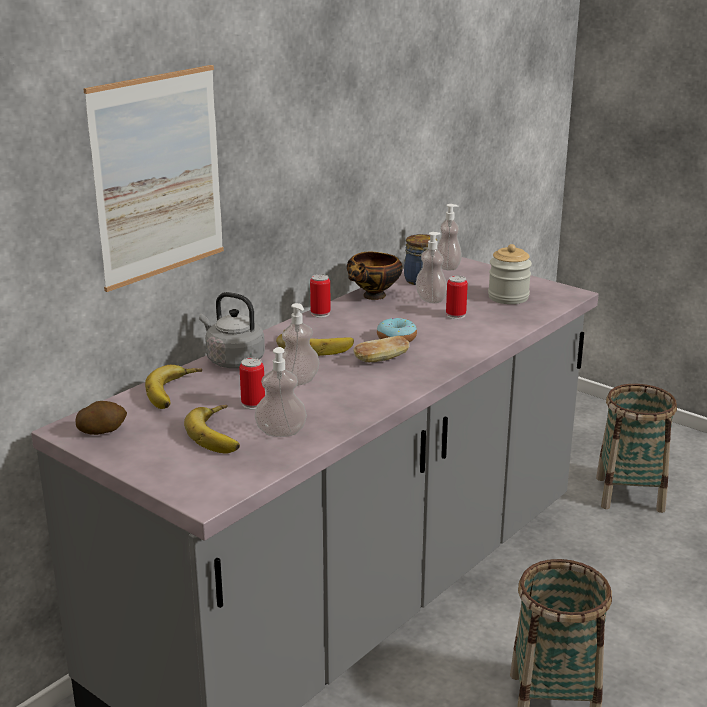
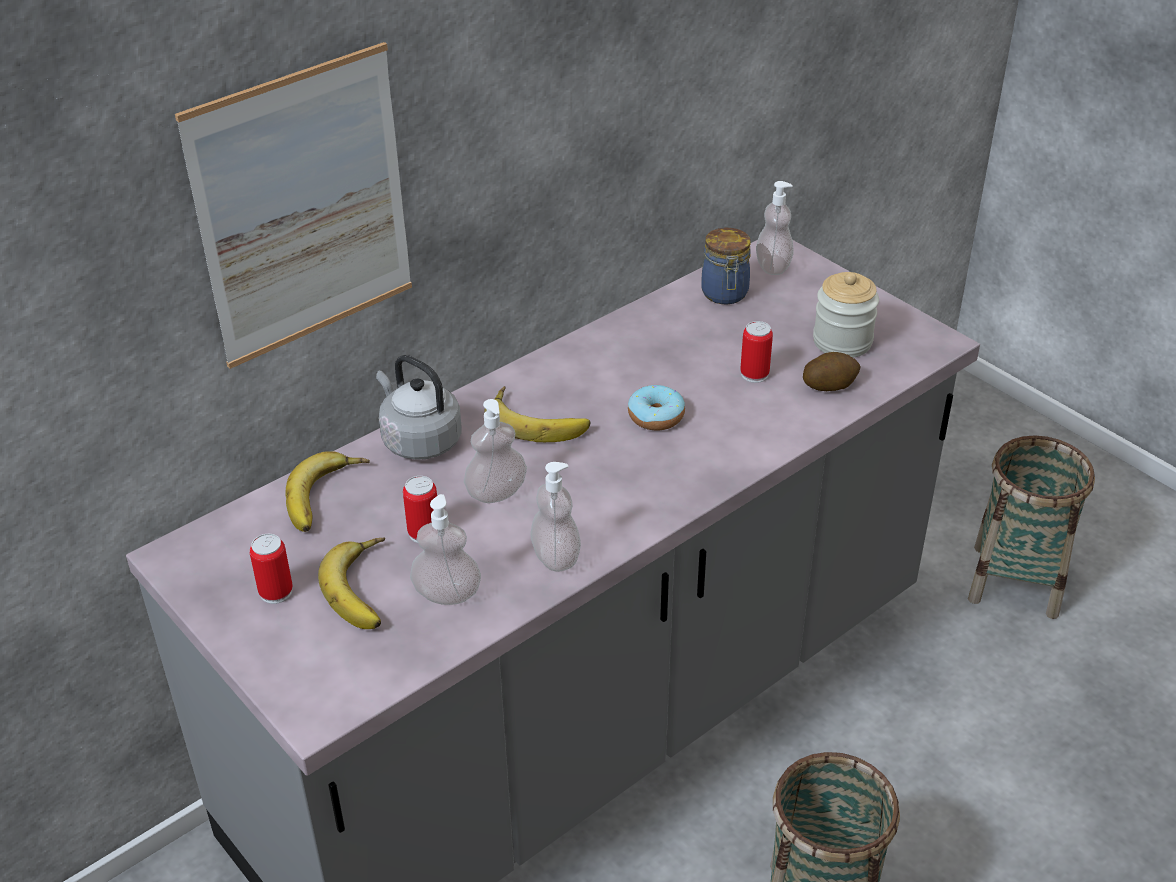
camera: 10 degrees right, 15 degrees up
(102, 430) = (215, 563): potato -> potato (829, 385)
(320, 313) = (563, 353): can -> can (276, 592)
(373, 297) = (647, 323): bowl -> none
(381, 360) = (622, 460): bread -> none
(430, 299) = (728, 336): soap dispenser -> soap dispenser (556, 557)

